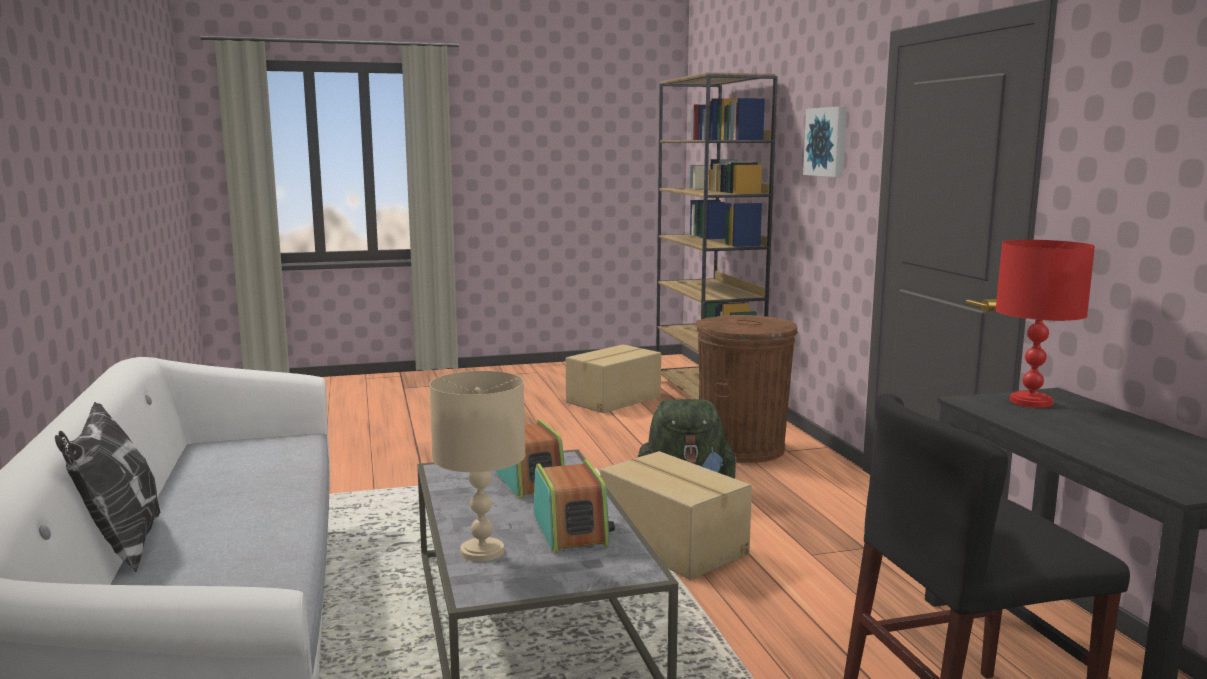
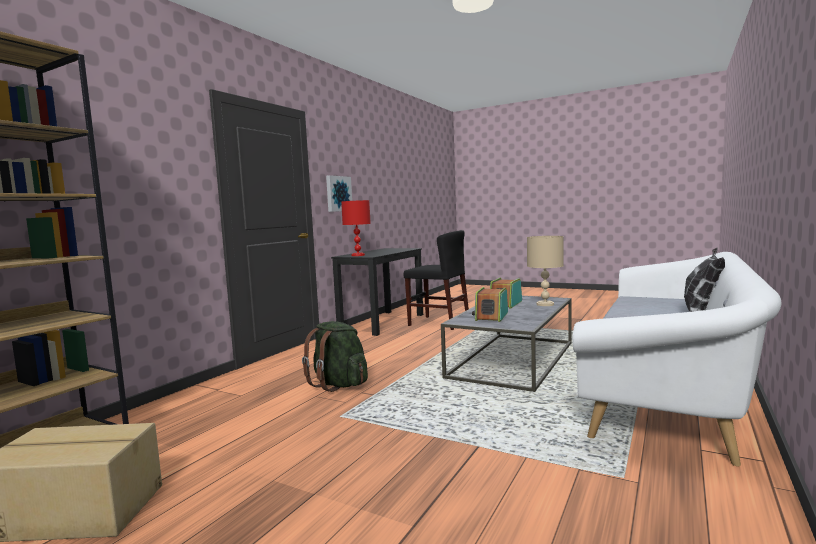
camera: 135 degrees left, 5 degrees down
(673, 544) = (406, 366): cardboard box -> none
(742, 448) = (228, 399): brown trash can -> none
(827, 142) = (147, 152): picture -> picture (338, 194)

